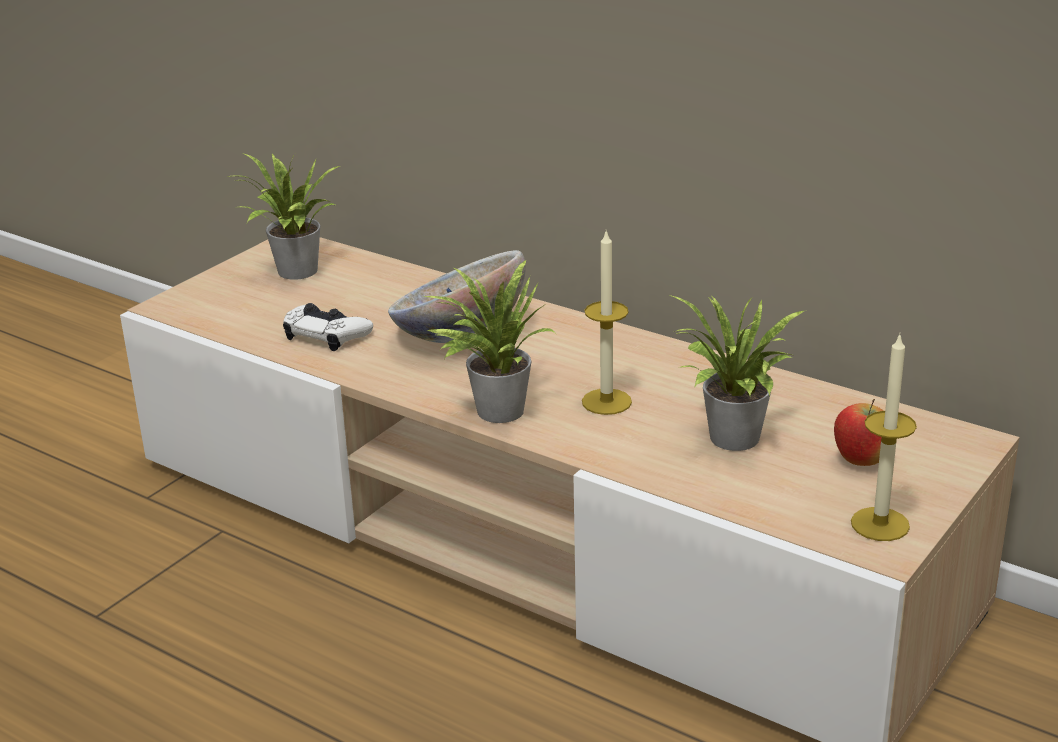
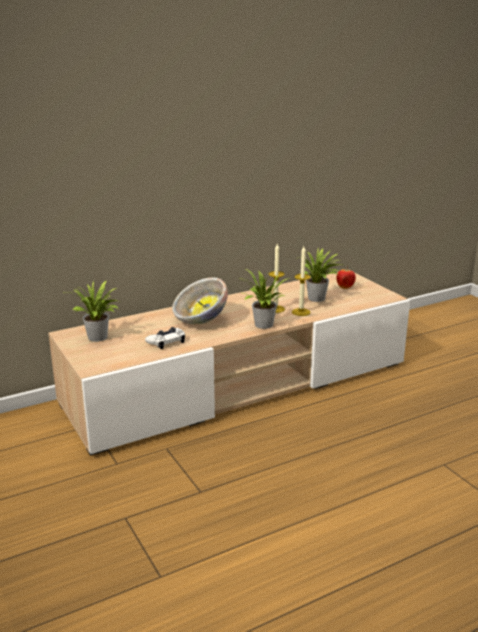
camera: 65 degrees left, 5 degrees down
(880, 524) = (378, 294): candle -> candle (301, 312)

